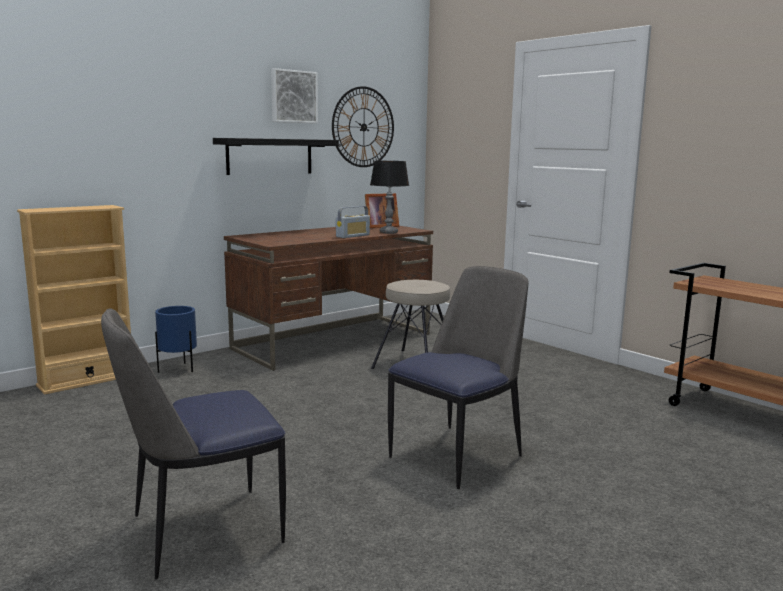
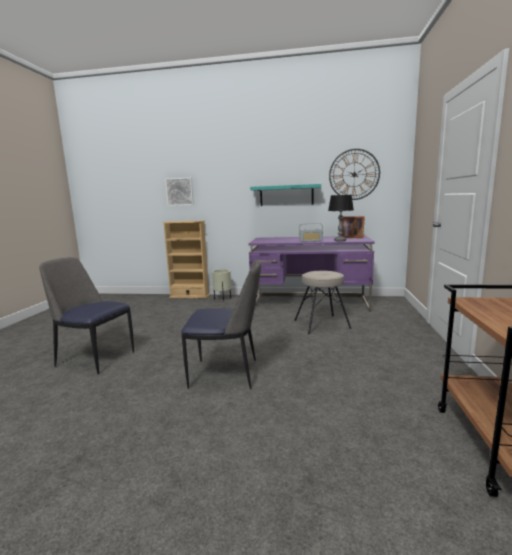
camera: 50 degrees right, 0 degrees up
(178, 369) = (223, 299): blue planter -> beige planter
(270, 156) = (286, 195): black shelf -> turquoise shelf
(293, 96) = (302, 161): picture -> picture (180, 191)
(334, 341) = (310, 303): brown desk -> purple desk

